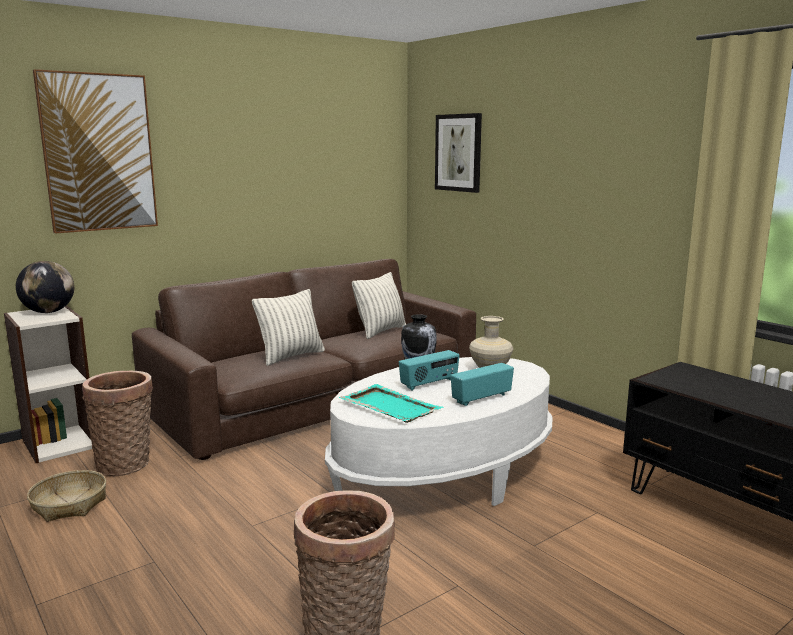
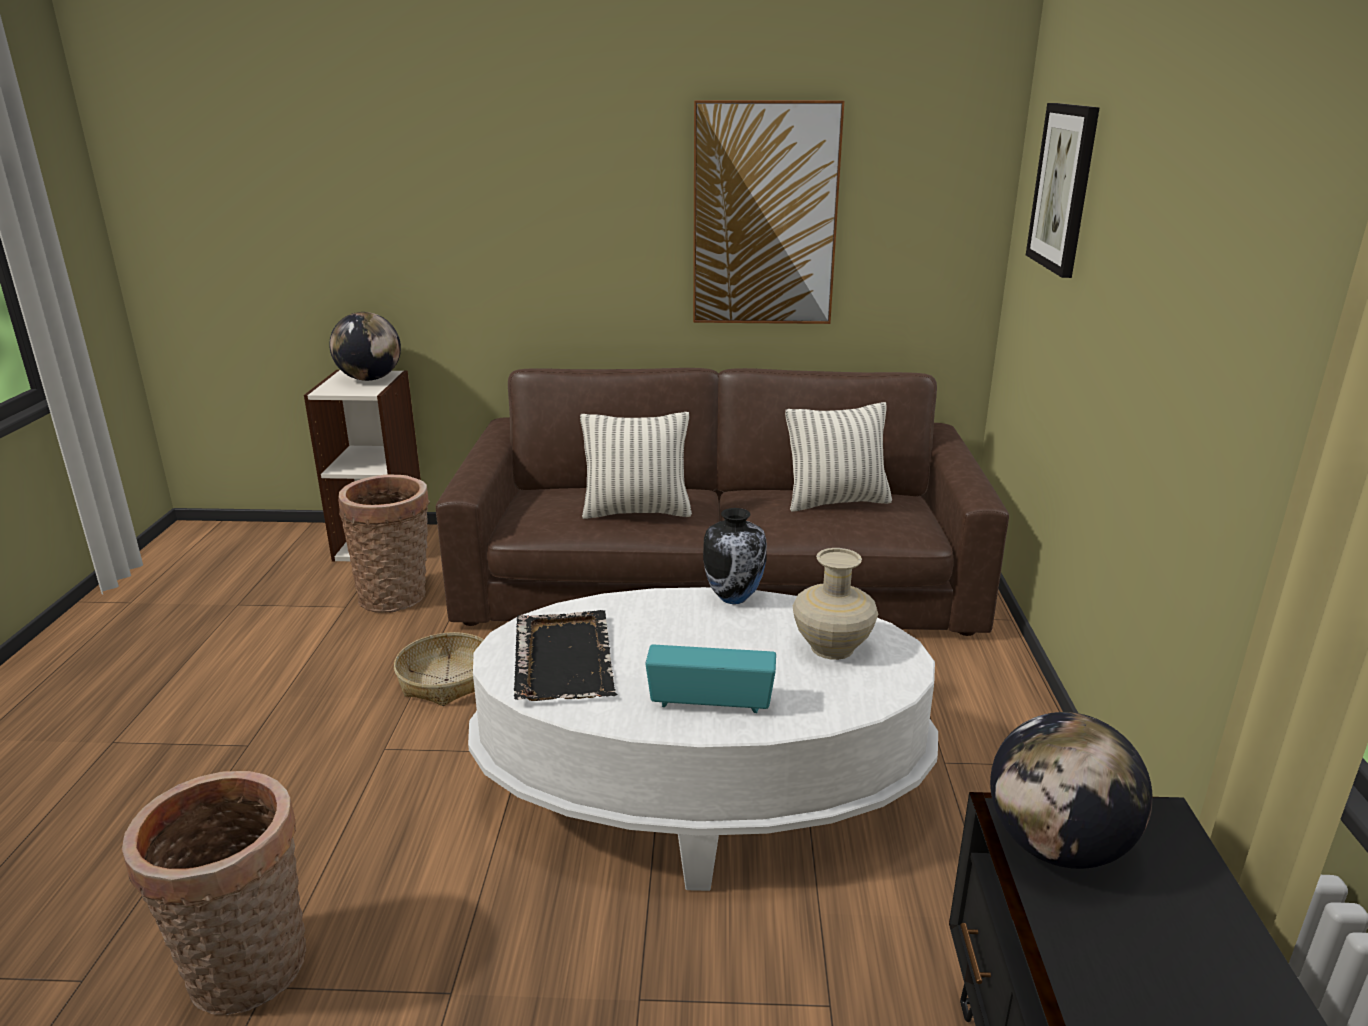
camera: 40 degrees right, 10 degrees up
(69, 504) = (287, 629): basket -> basket (446, 680)
(98, 153) = (452, 165): picture -> picture (764, 215)
(389, 406) = (564, 658): turquoise tray -> black tray
(429, 384) = (689, 639): radio -> none
(675, 382) = (1056, 846): none -> globe

